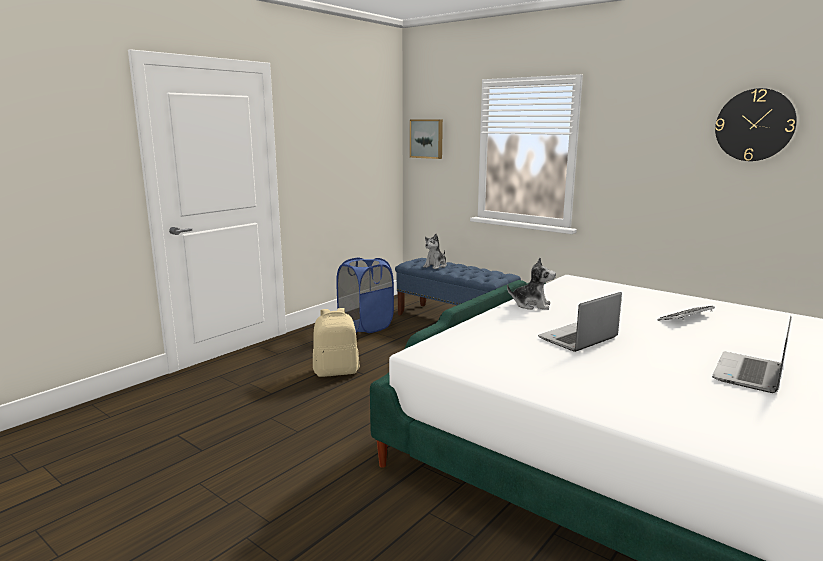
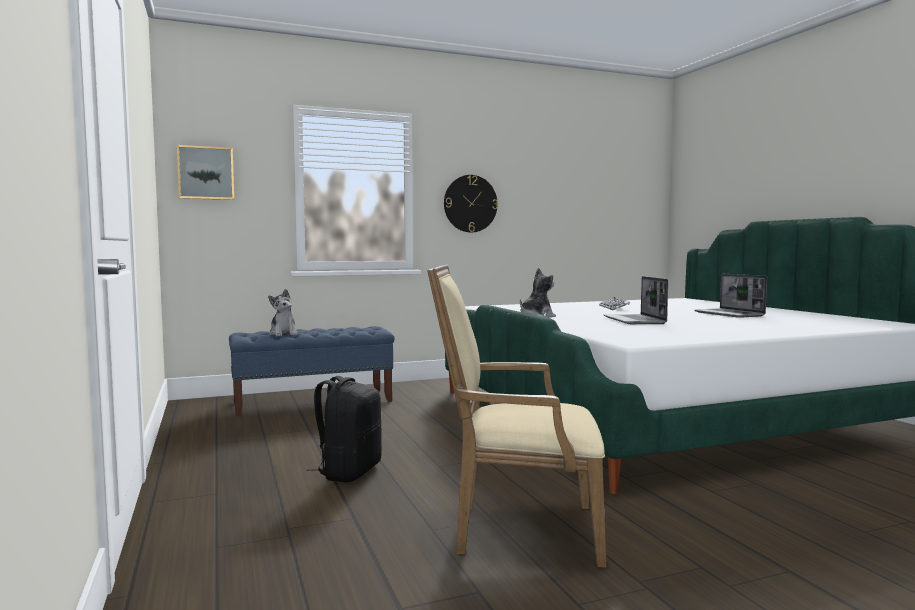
camera: 60 degrees left, 10 degrees down
(286, 443) = (516, 530): none -> beige armchair
(336, 371) = (348, 472): beige backpack -> black backpack
(365, 326) = (235, 434): blue laundry basket -> none
(754, 125) = (550, 170): wall clock -> wall clock (470, 203)

